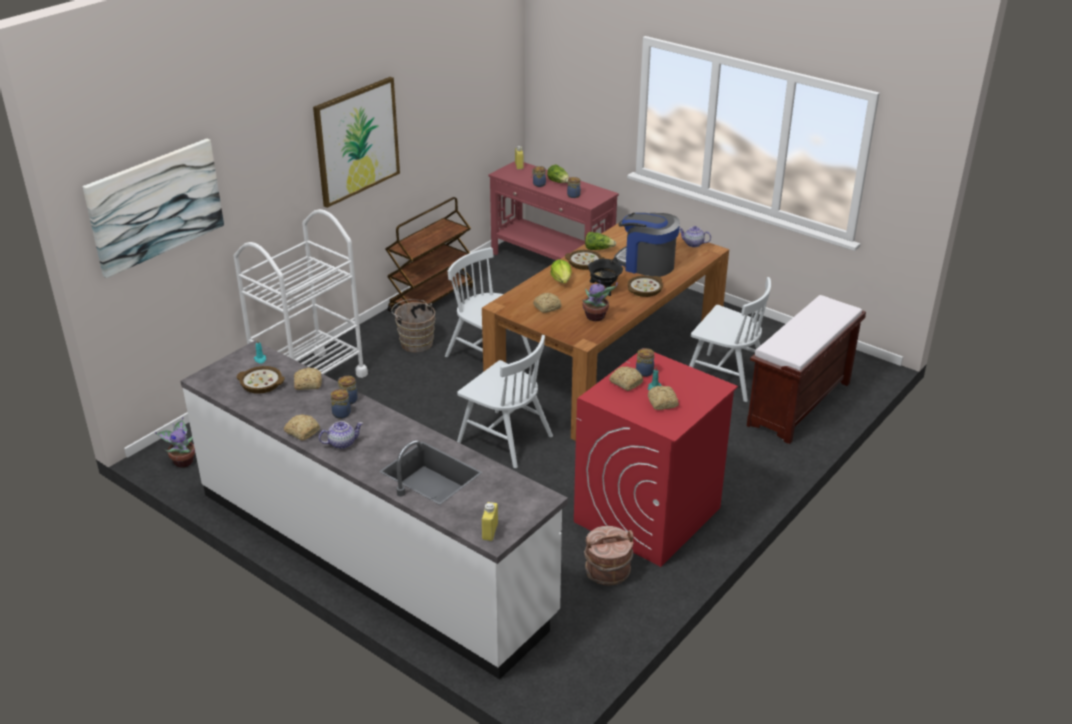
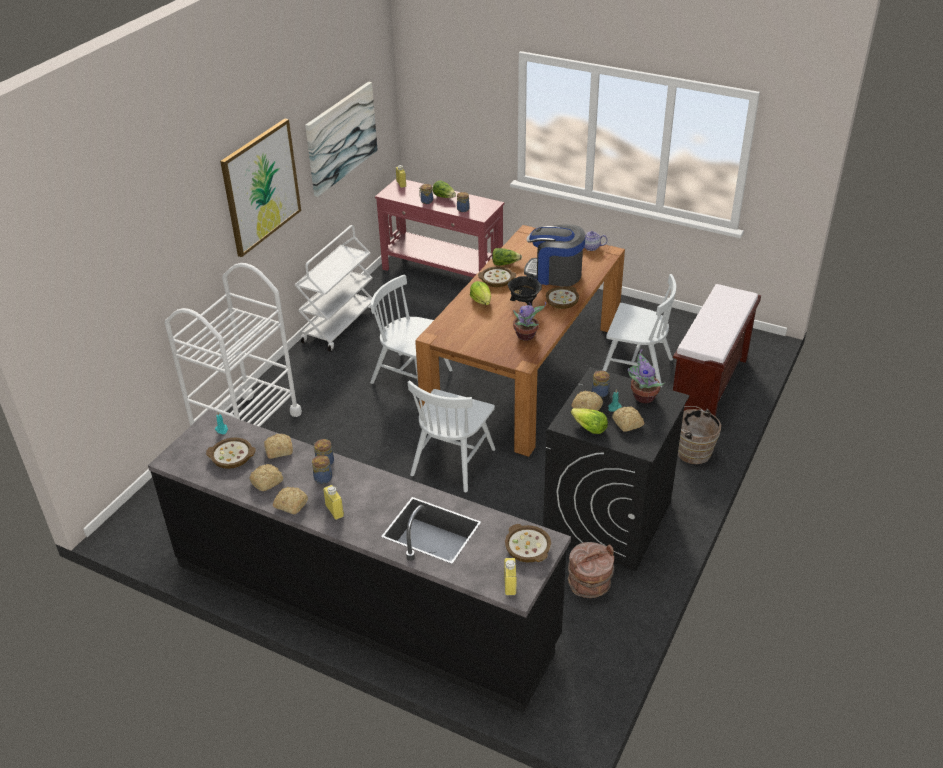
camera: 10 degrees left, 5 degrees up
(155, 206) = (87, 288): picture -> picture (341, 137)
(183, 461) = (145, 532): potted plant -> potted plant (642, 396)
(342, 443) = (334, 511): teapot -> yellow bottle
(372, 553) = (363, 601): white counter -> black counter
(415, 342) = (337, 372): brown bucket -> brown bucket (691, 451)
(431, 299) = (339, 324): brown cart -> white cart
(504, 439) = (453, 461): white chair -> white chair turned 90 degrees clockwise
(520, 501) = (528, 547): none -> bowl
(548, 307) = (478, 331): bread -> bread (267, 481)
(620, 402) = (589, 428): none -> lettuce
(647, 515) = (608, 520): red washing machine -> black washing machine

